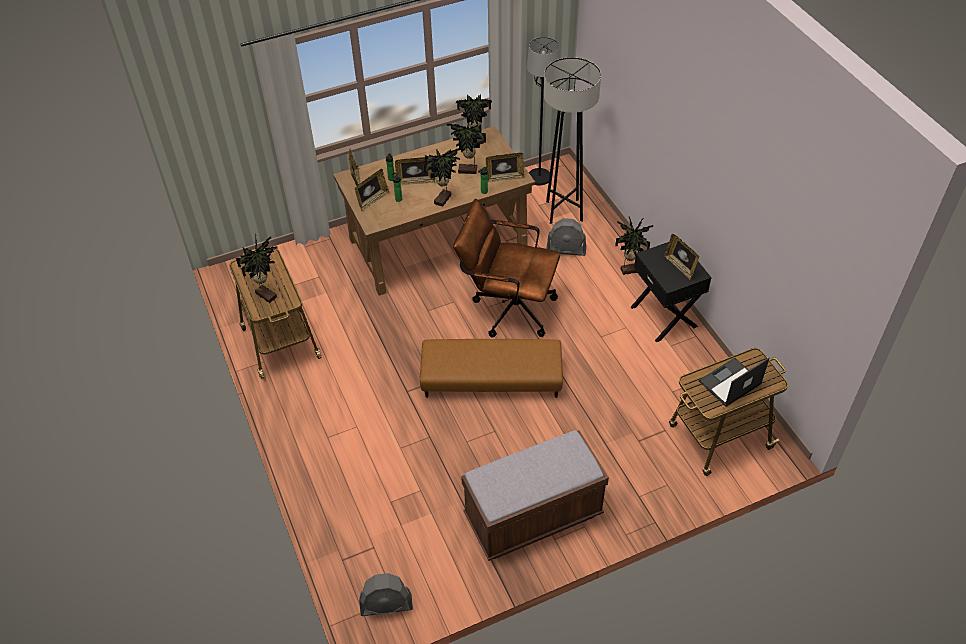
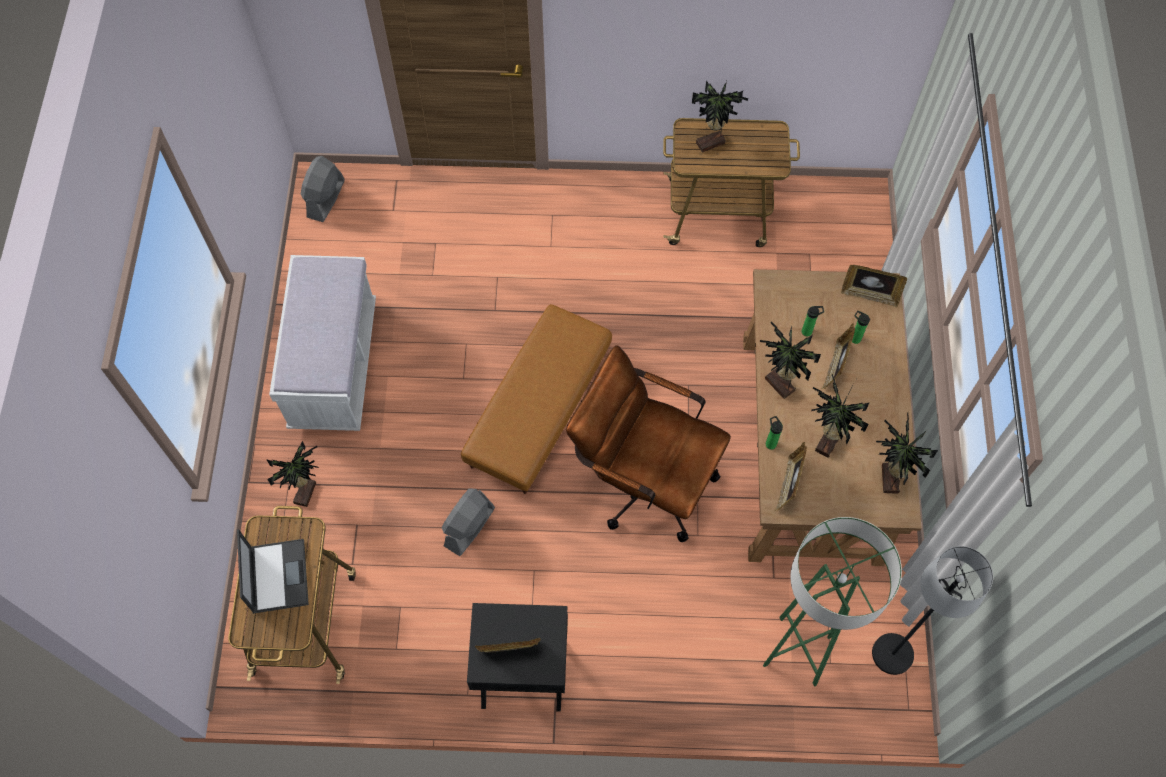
camera: 115 degrees right, 15 degrees up
(372, 200) = (819, 300): picture frame -> none
(507, 307) = (644, 480): brown office chair -> brown office chair turned 105 degrees counterclockwise
(533, 516) = (334, 365): brown bench -> white bench
(564, 211) = (797, 651): grey floor lamp -> green floor lamp
(566, 250) = (714, 611): grey fan -> grey fan (469, 527)
(629, 269) = (633, 677): potted plant -> potted plant (307, 493)

